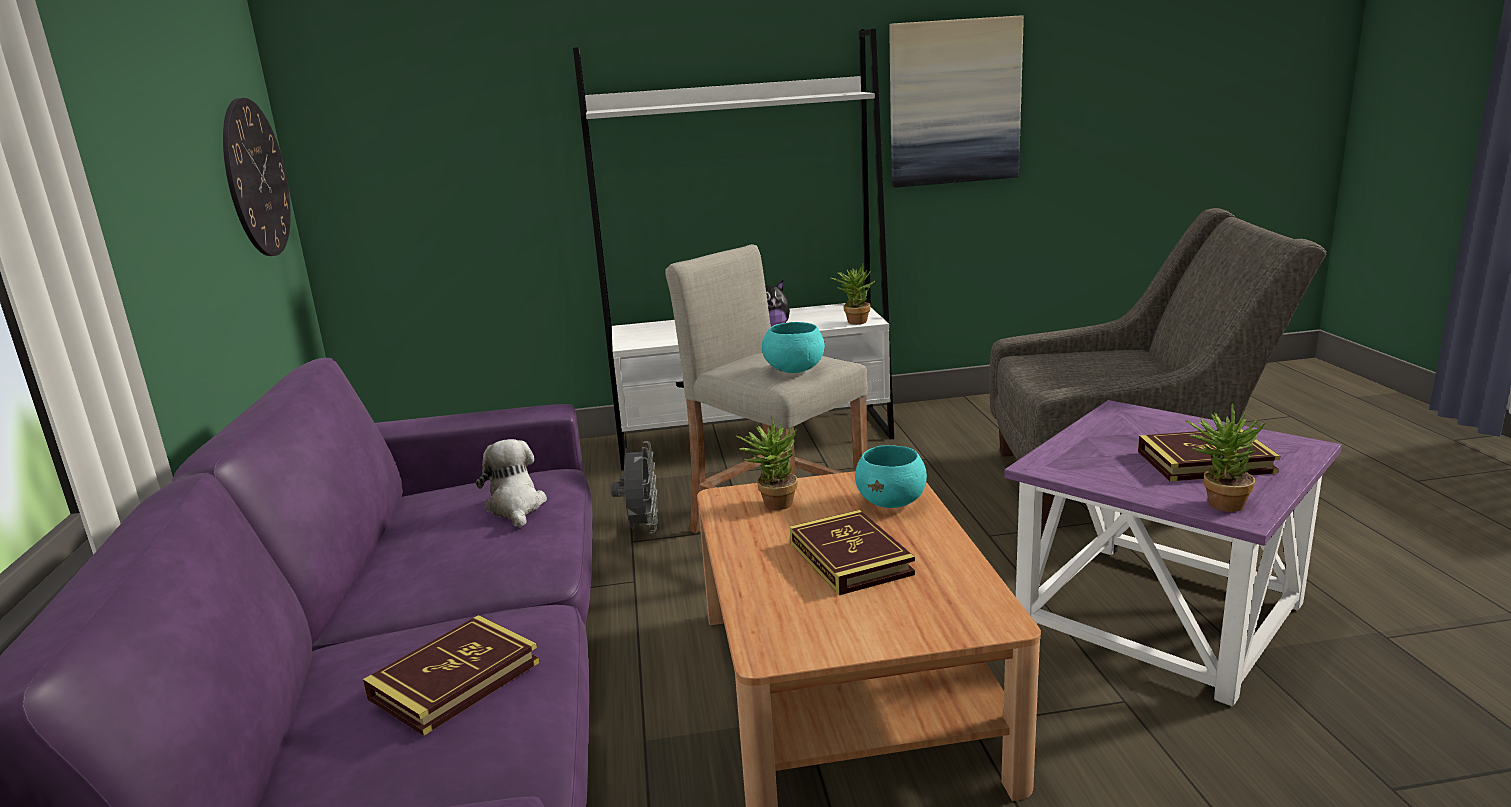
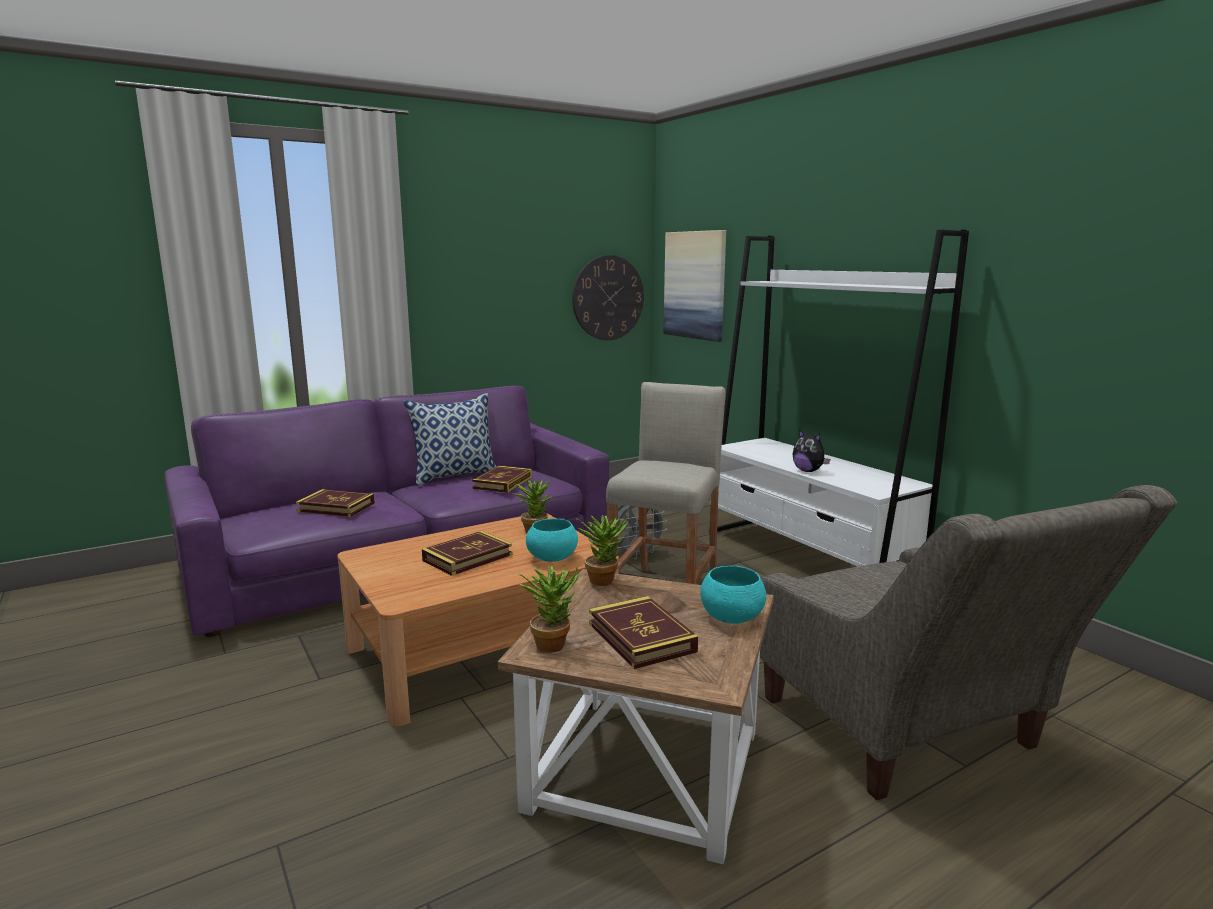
camera: 65 degrees right, 5 degrees down
(371, 555) = (455, 476): none -> pillow
(516, 507) = (502, 483): plush toy -> book
(794, 370) = (648, 472): turquoise bowl -> turquoise bowl (730, 618)
(854, 321) = (867, 489): potted plant -> potted plant (604, 579)
(954, 102) = (1062, 310): picture -> picture (695, 285)
(1163, 615) = (647, 772): purple side table -> brown side table

